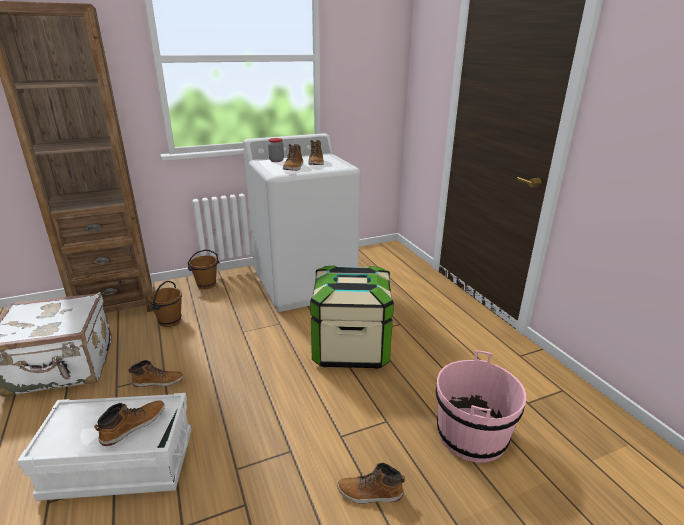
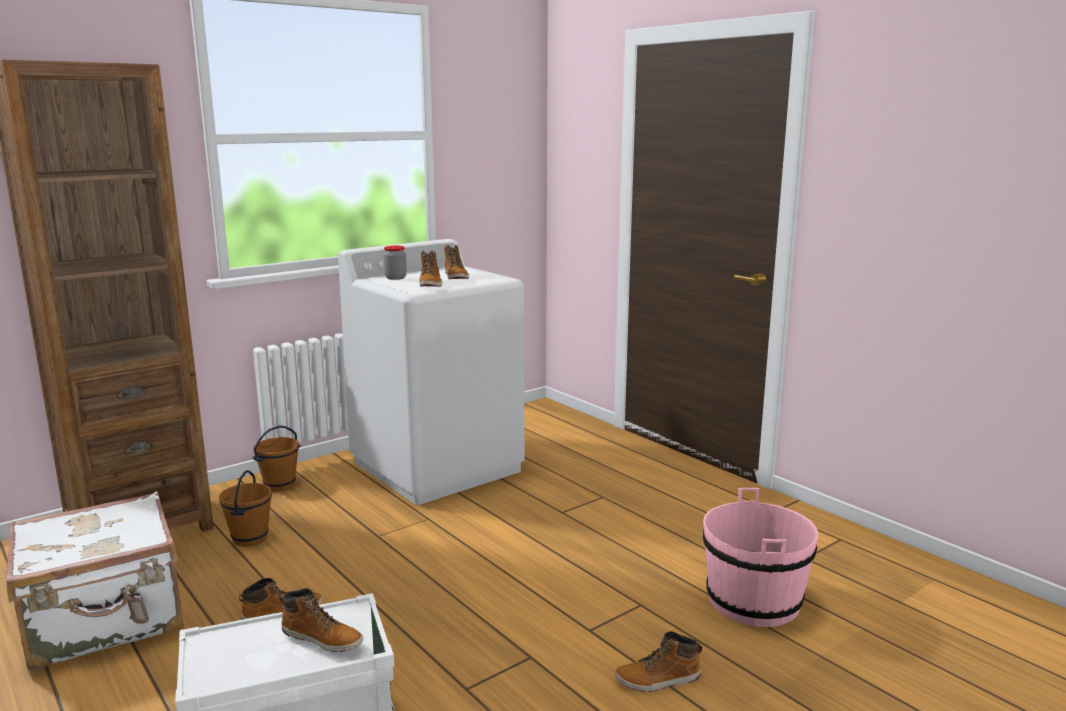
camera: 15 degrees left, 10 degrees down
(133, 425) = (323, 638): boot -> boot turned 90 degrees clockwise
(351, 348) = (549, 533): storage box -> none

